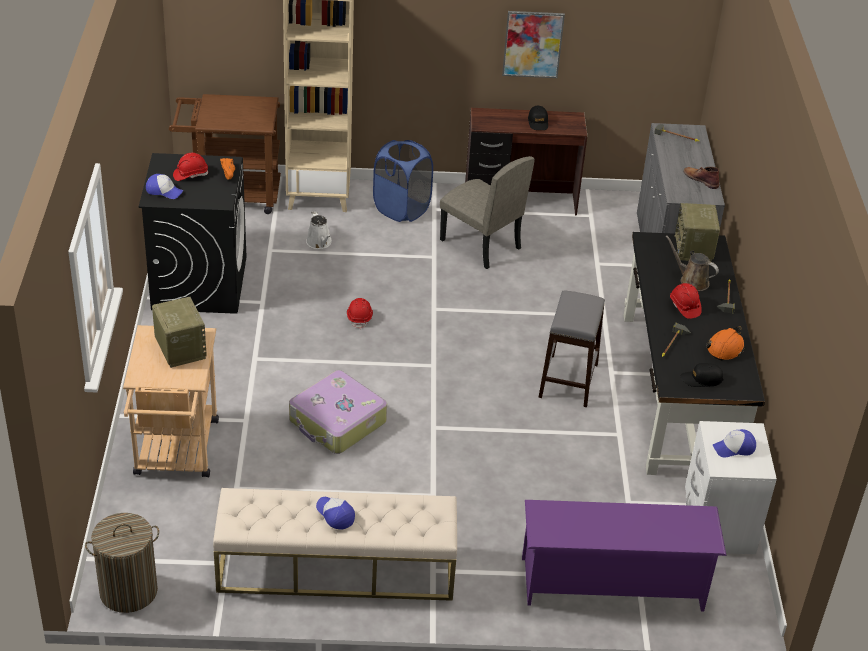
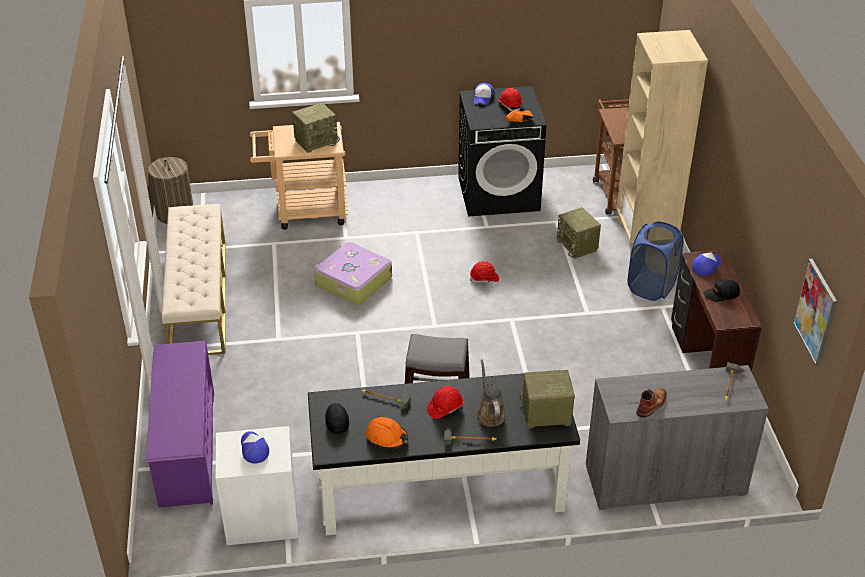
camera: 85 degrees right, 0 degrees up
(319, 243) = (578, 246): white watering can -> radio
(335, 514) = (192, 253): cap -> cap (706, 266)
(480, 244) = (619, 340): beige chair -> none
(532, 44) = (760, 225): picture -> picture (815, 312)
(691, 281) = (489, 413): brown watering can -> brown watering can turned 45 degrees counterclockwise

